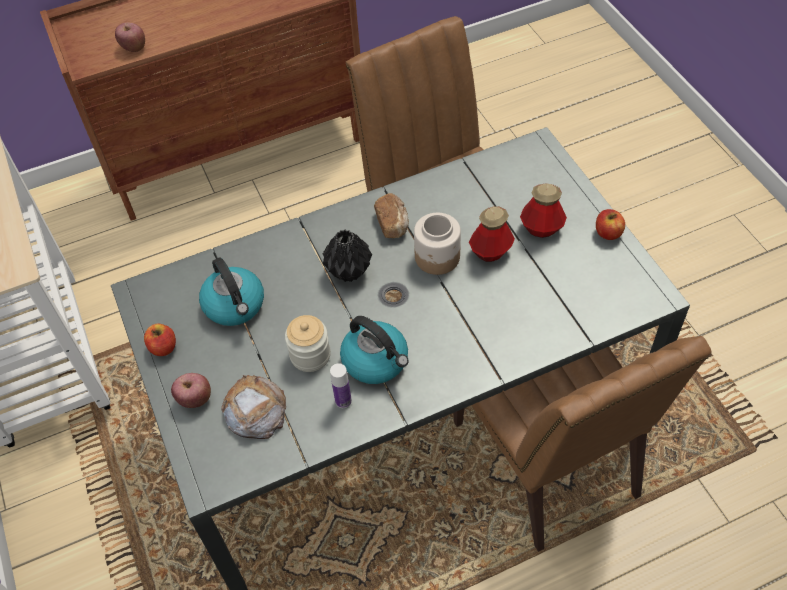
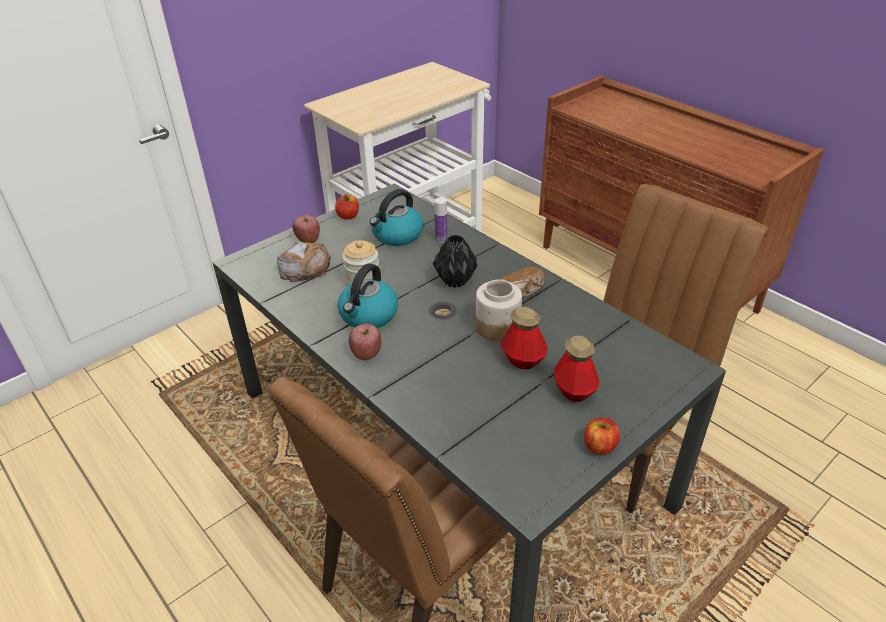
camera: 70 degrees right, 15 degrees down
(134, 47) = (604, 119): apple -> apple (366, 353)
(343, 401) = (324, 307): bottle -> bottle (441, 239)

